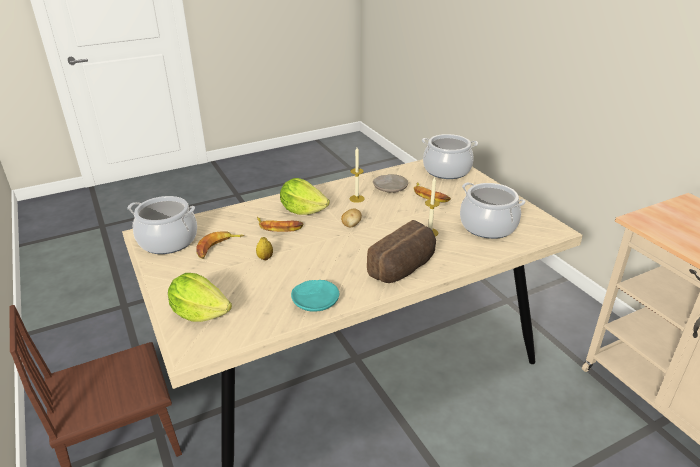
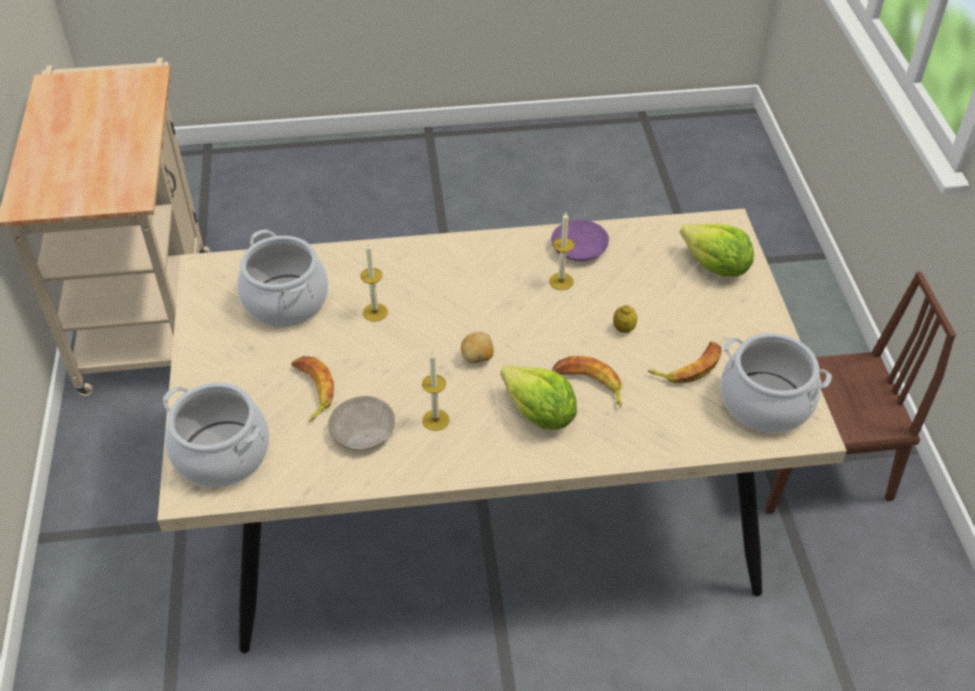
camera: 160 degrees left, 15 degrees up
(315, 301) = (578, 248): turquoise plate -> purple plate
(319, 275) = (561, 281): none -> candle
(404, 268) = (450, 264): bread -> none

